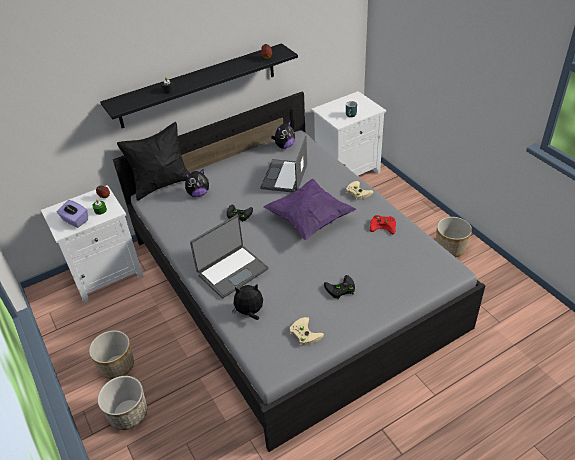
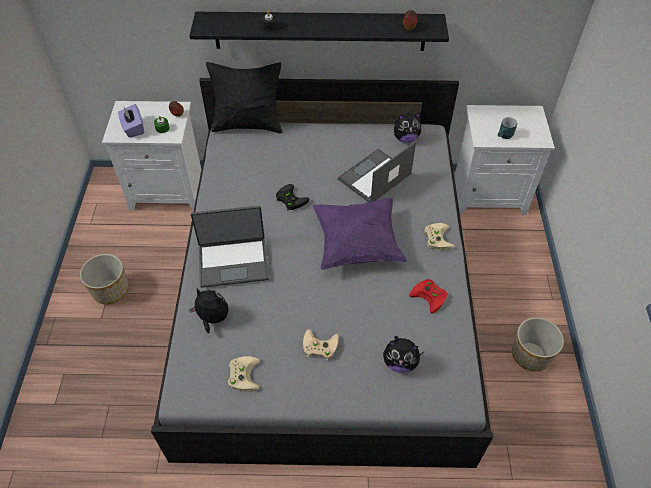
camera: 30 degrees right, 10 degrees up
(128, 414) = (85, 344): planter -> none
(198, 194) = (273, 153): plush toy -> plush toy (400, 362)
(340, 289) = (318, 346): black game controller -> beige game controller

